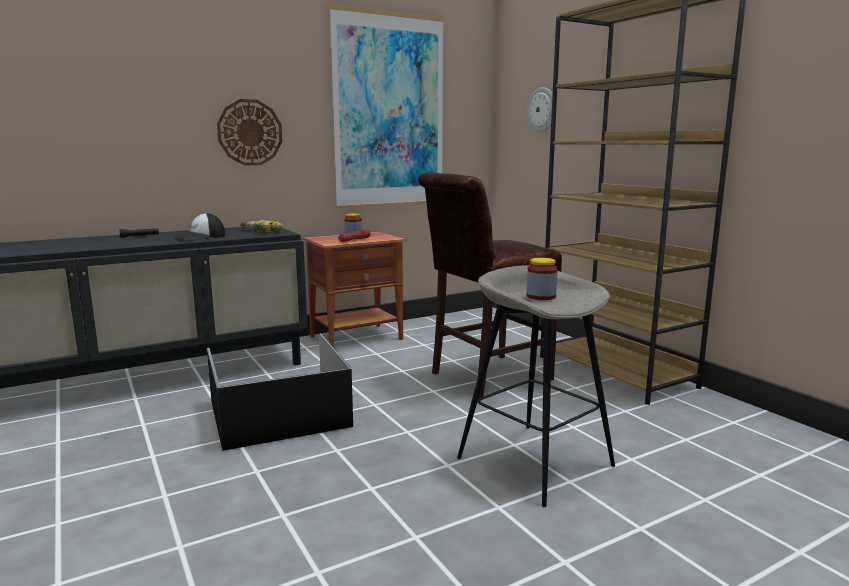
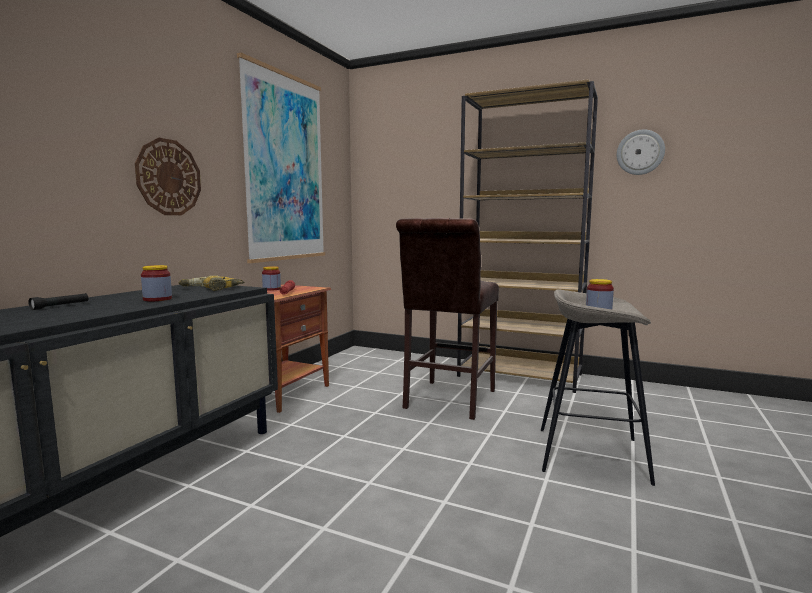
camera: 35 degrees left, 5 degrees down
(200, 237) = (157, 299): cap -> jar
(281, 413) = (330, 485): black storage box -> none
(542, 109) = (407, 174): wall clock -> wall clock (640, 152)

